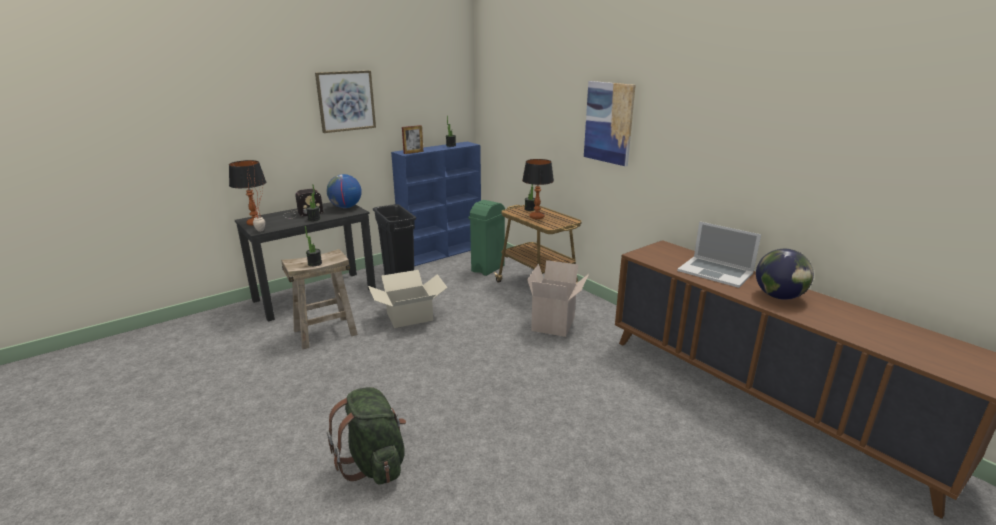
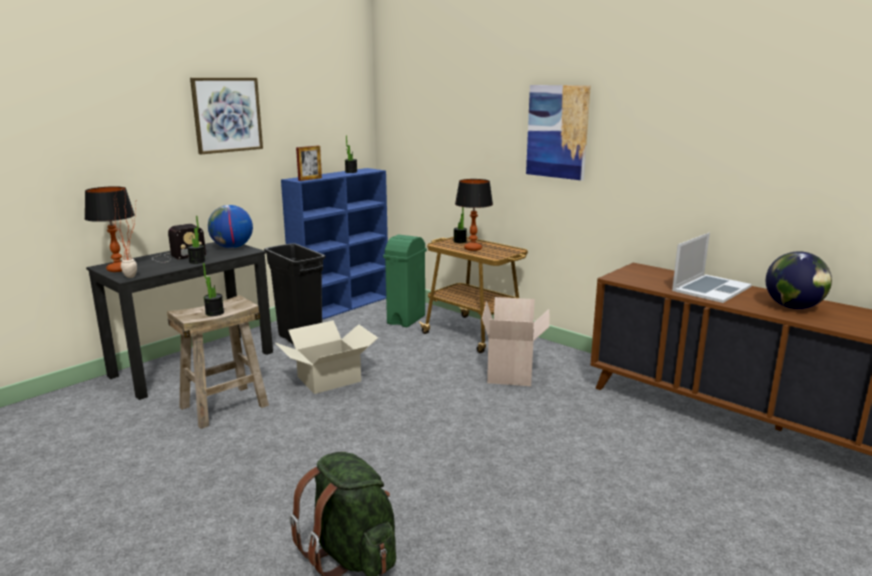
camera: 10 degrees left, 5 degrees down
(715, 271) = (711, 288): laptop -> laptop turned 75 degrees counterclockwise

